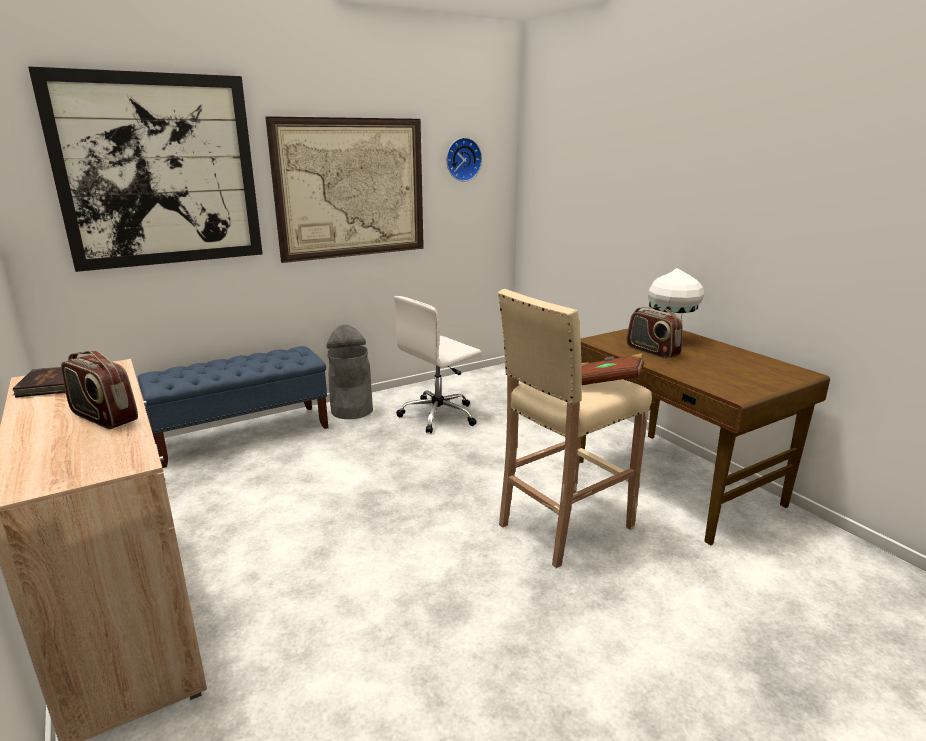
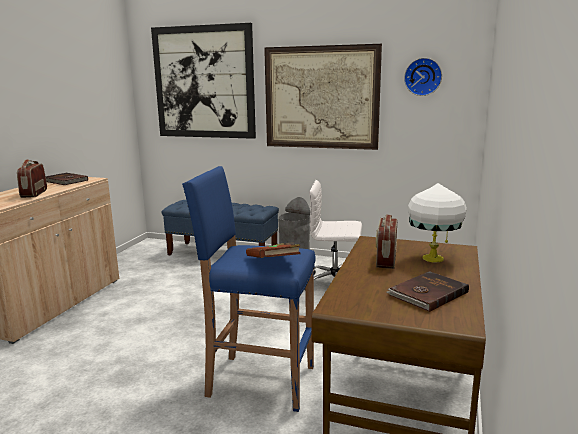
camera: 50 degrees right, 5 degrees down
(563, 527) = (258, 381): beige stool -> blue stool
(739, 364) = (427, 294): none -> brown book

